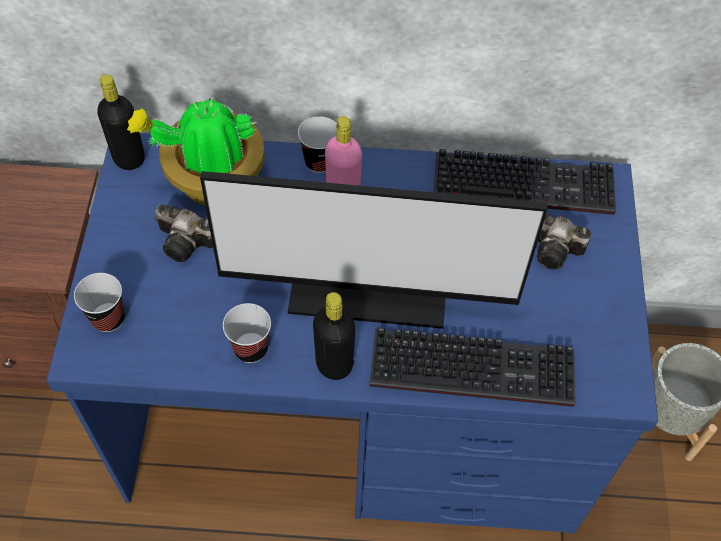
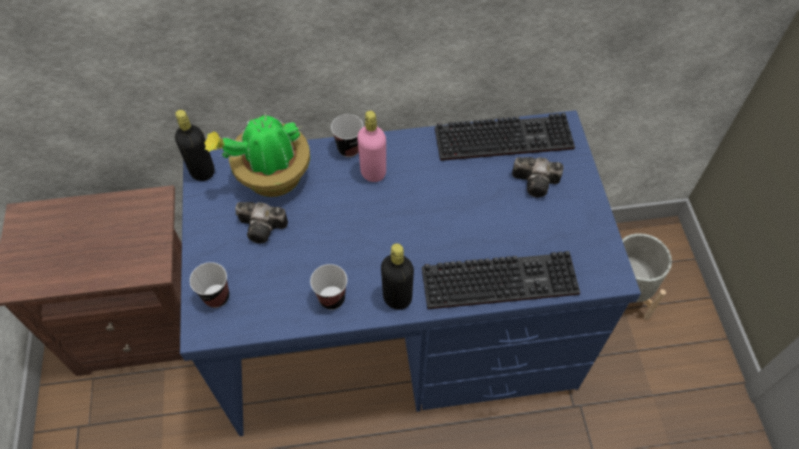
camera: 10 degrees left, 0 degrees up
(369, 285) = (409, 234): monitor -> none

